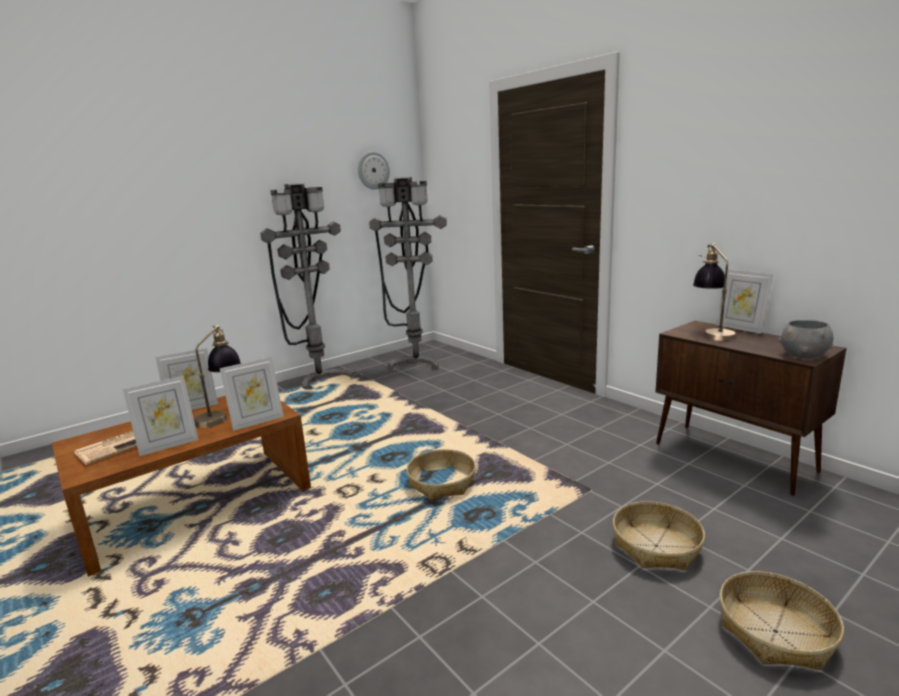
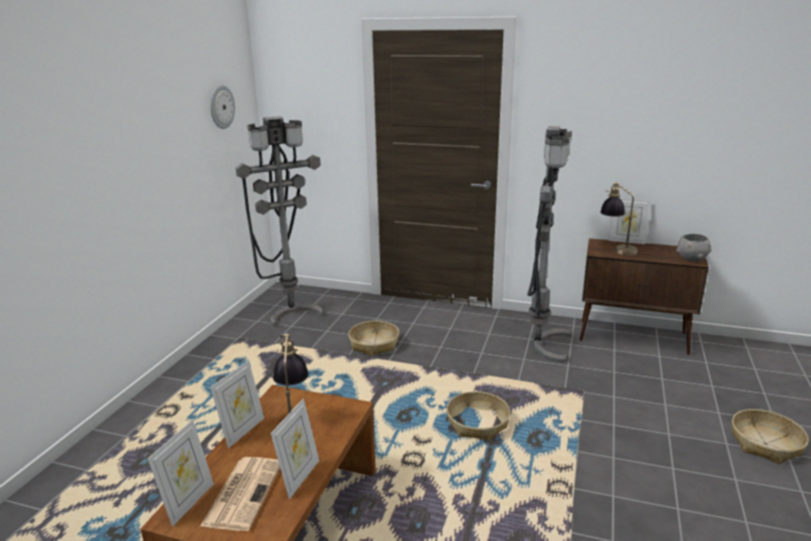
camera: 35 degrees left, 5 degrees up
(257, 422) = (345, 422): picture frame -> picture frame (188, 502)
(321, 377) = (210, 354): grey floor lamp -> grey floor lamp (541, 344)
(656, 545) = (662, 416): basket -> basket (374, 344)

